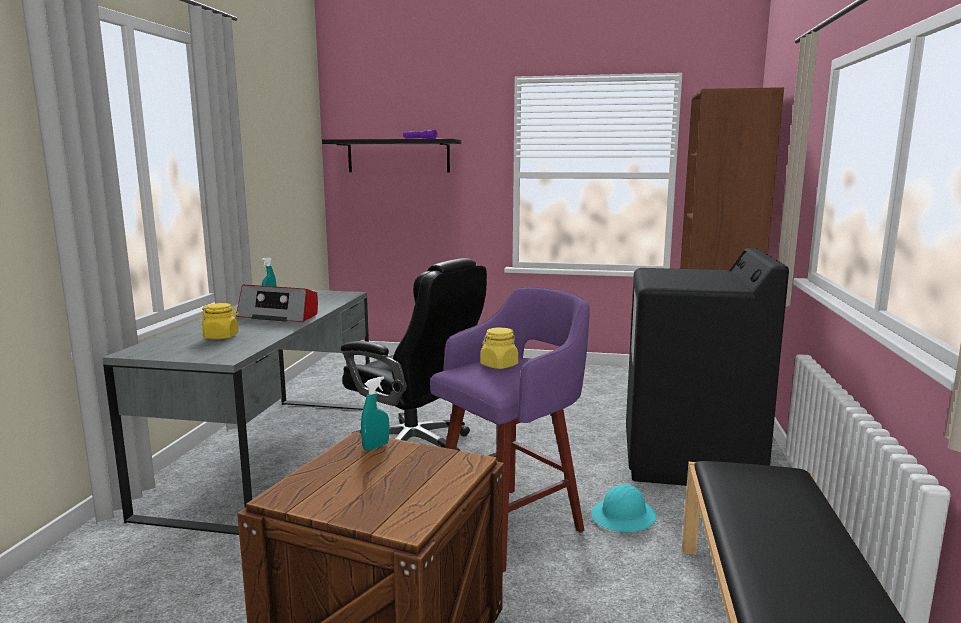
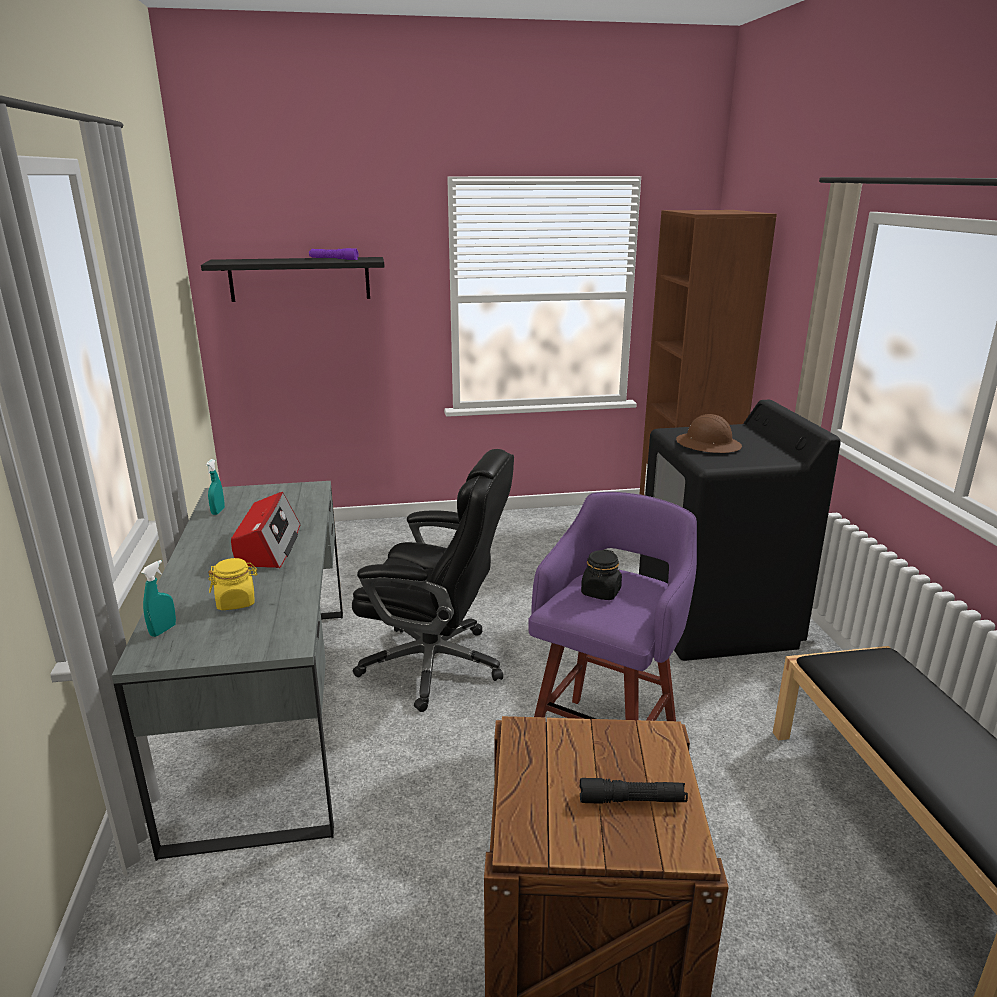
camera: 20 degrees left, 10 degrees up
(279, 316) = (268, 546): radio -> radio turned 90 degrees counterclockwise
(376, 447) = (548, 736): turquoise spray bottle -> turquoise spray bottle (163, 630)
(396, 491) = (632, 800): none -> black flashlight
(499, 365) = (601, 592): yellow jar -> black jar
(624, 517) = (702, 709): turquoise hard hat -> none
(672, 277) = (708, 445): none -> brown hard hat

